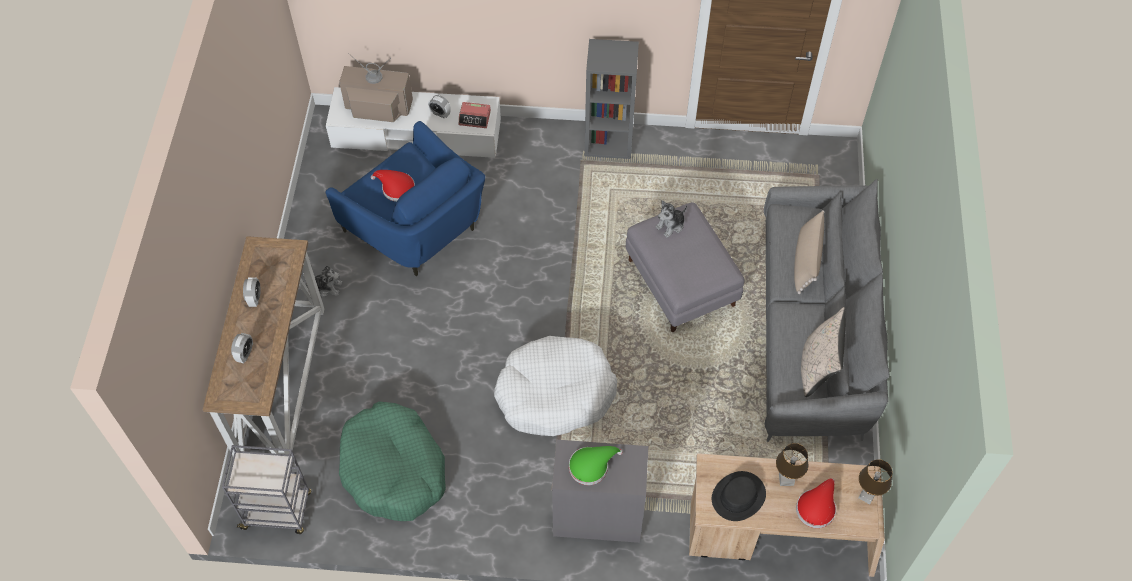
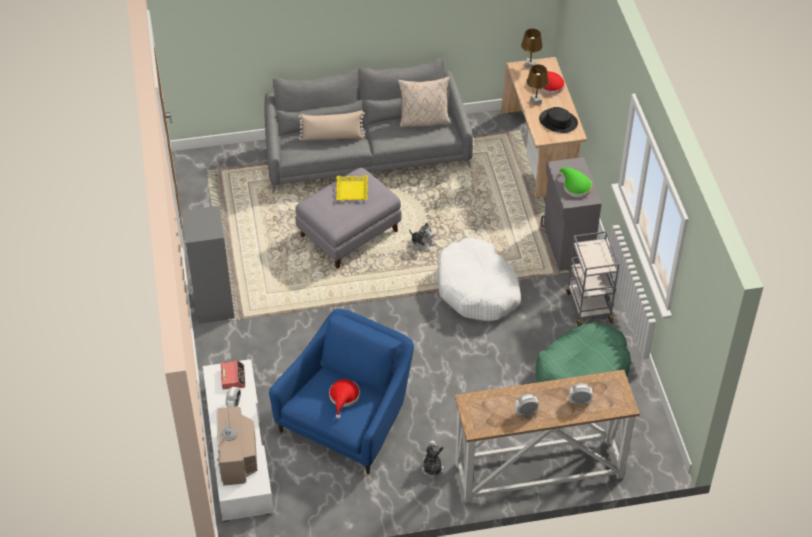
camera: 105 degrees left, 10 degrees down
(278, 511) = (649, 436): grey cart -> grey cart (588, 306)
(671, 225) = (327, 211): plush toy -> plush toy (422, 244)
(698, 255) = (351, 190): none -> yellow tray

